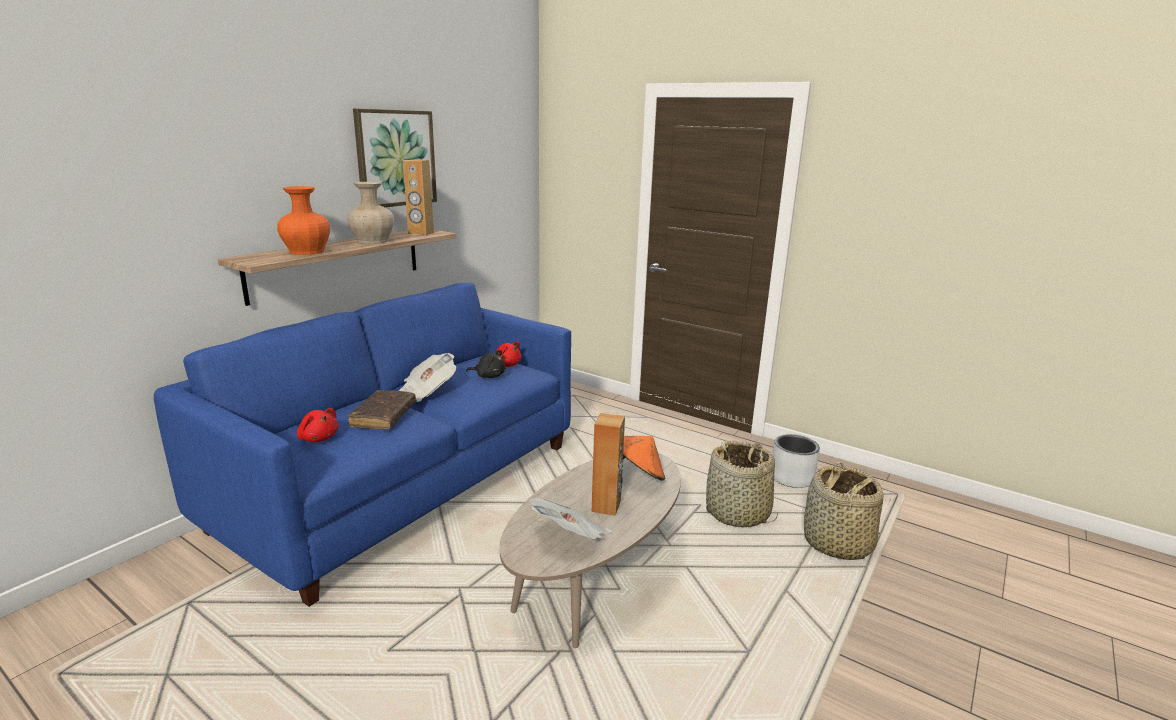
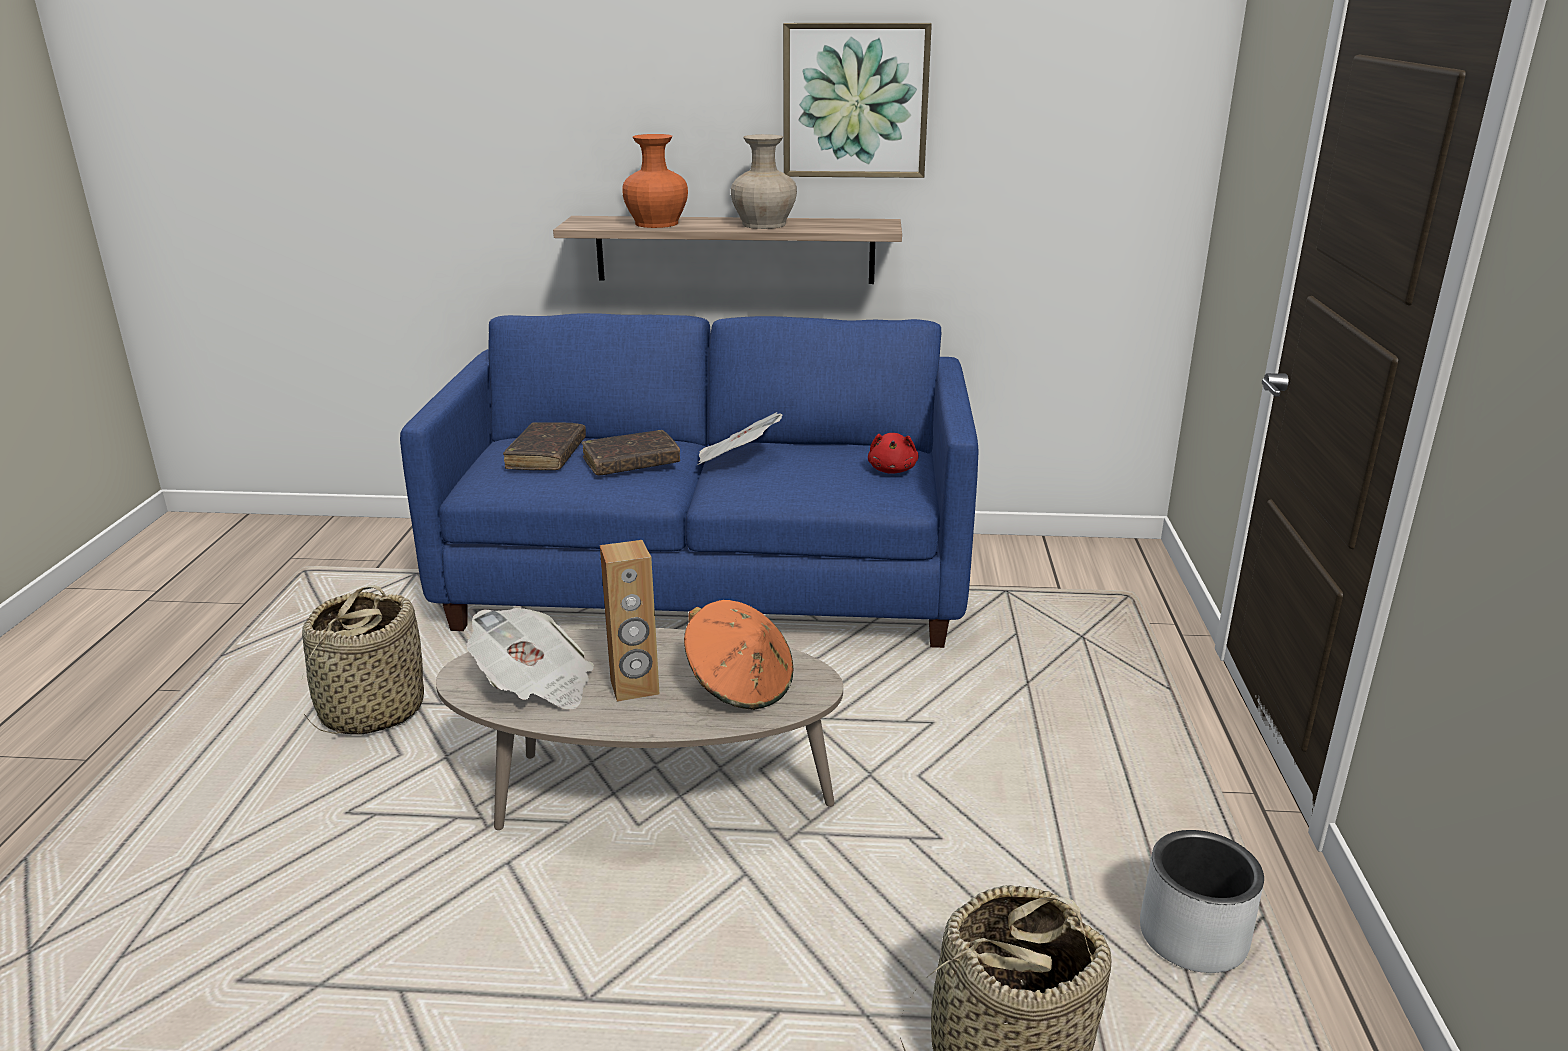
camera: 60 degrees right, 5 degrees up
(318, 438) = (546, 456): red plush toy -> brown book
(420, 233) = (859, 225): brown speaker -> none
(489, 376) = (833, 472): black plush toy -> none
(737, 513) = (966, 892): basket -> basket (371, 711)

